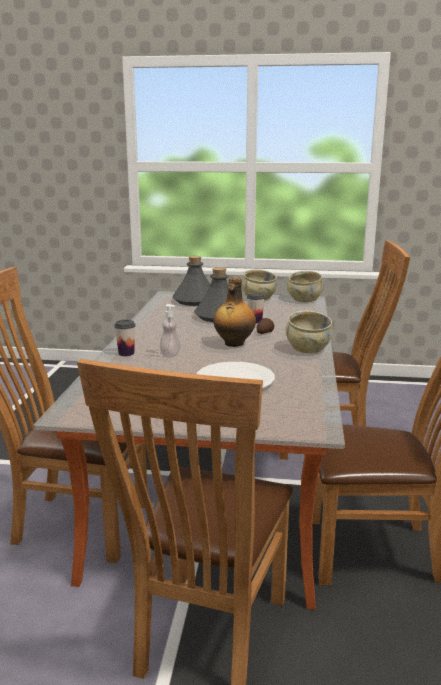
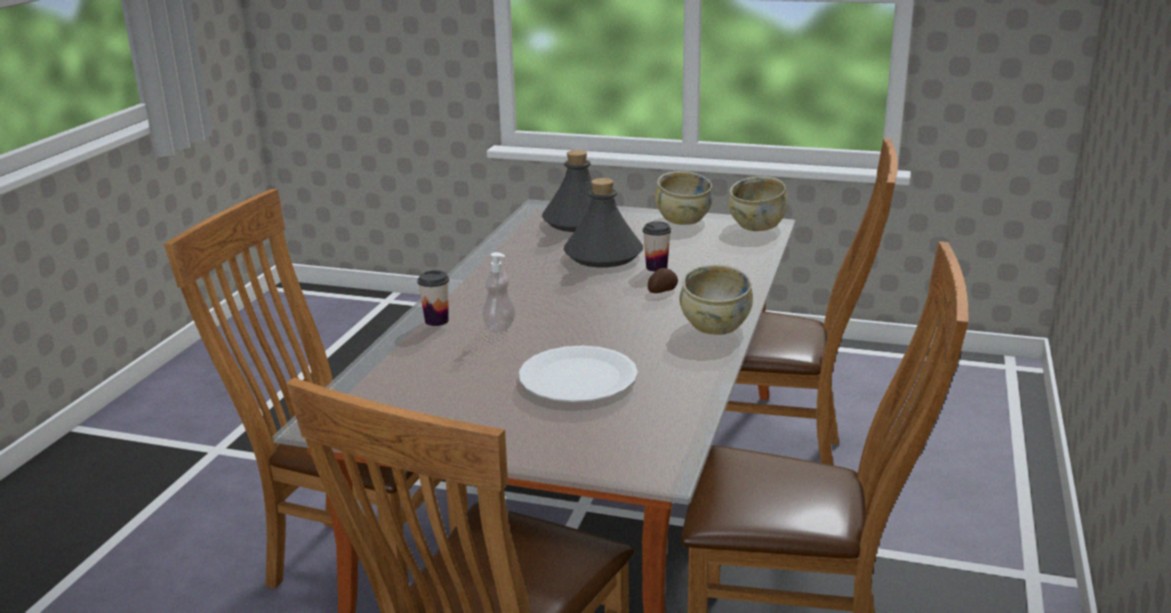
camera: 10 degrees right, 5 degrees up
(233, 344) = (604, 310): bottle -> none

